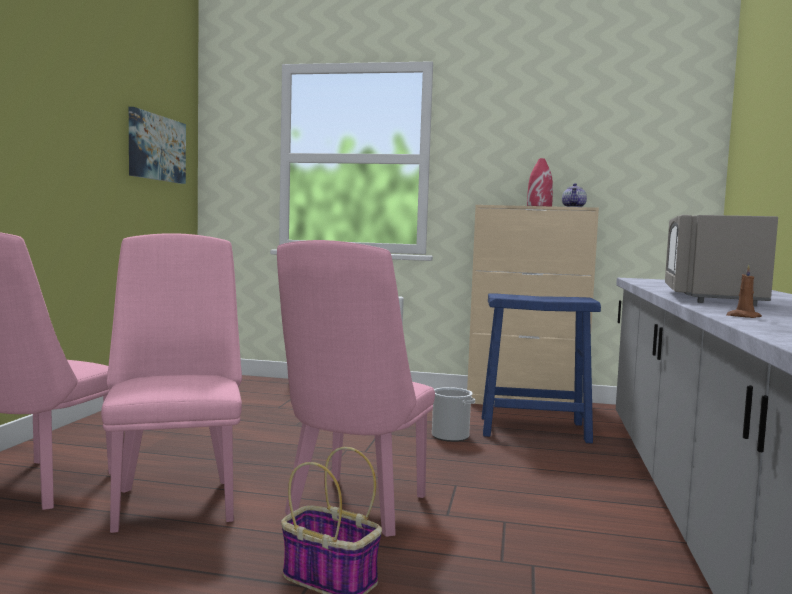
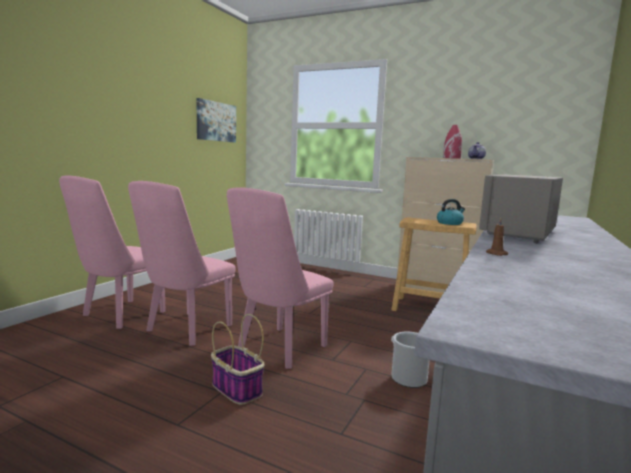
camera: 15 degrees right, 5 degrees up
(175, 499) = (185, 330): pink chair -> pink chair turned 150 degrees counterclockwise
(450, 436) = (369, 308): bucket -> bucket (409, 379)
(533, 429) = (429, 309): blue stool -> beige stool
(559, 298) = (449, 223): none -> kettle

